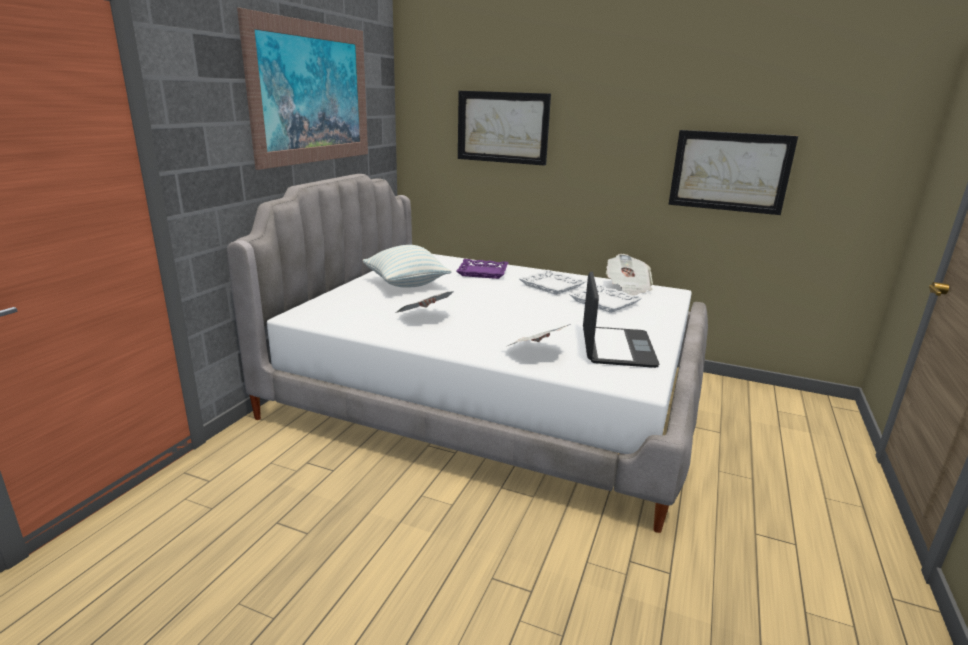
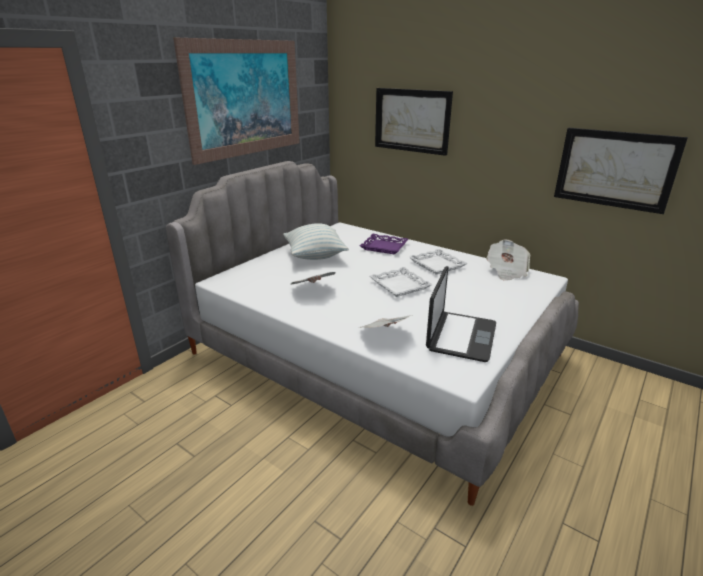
camera: 15 degrees right, 5 degrees up
(604, 303) = (475, 286): white tray -> white tray (399, 285)

